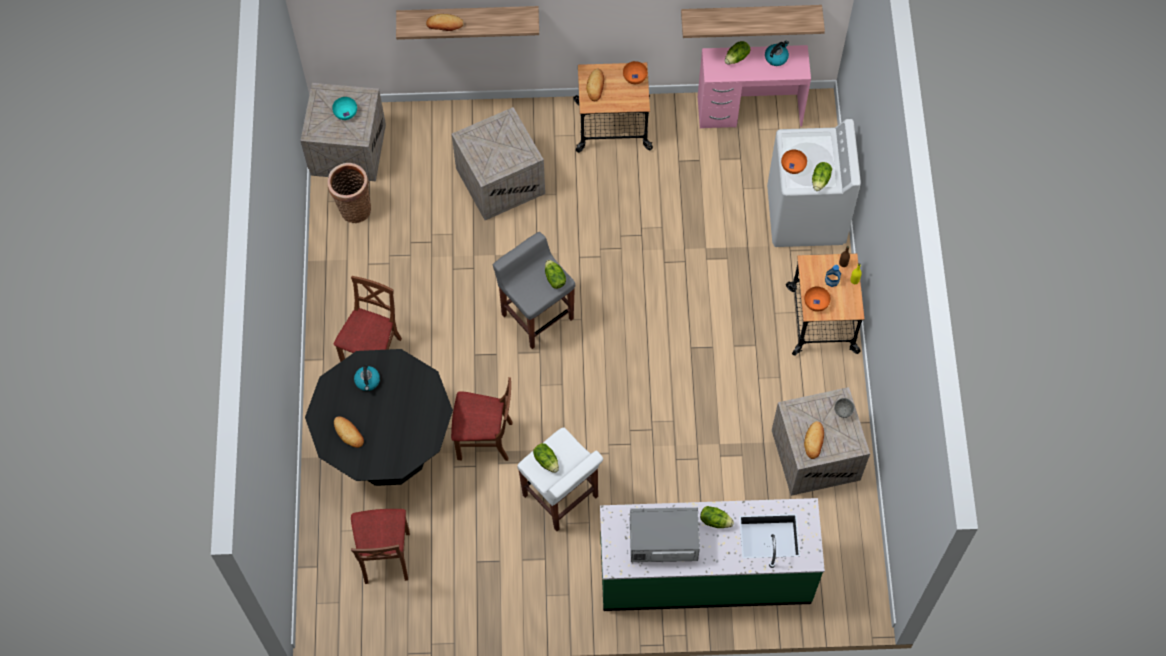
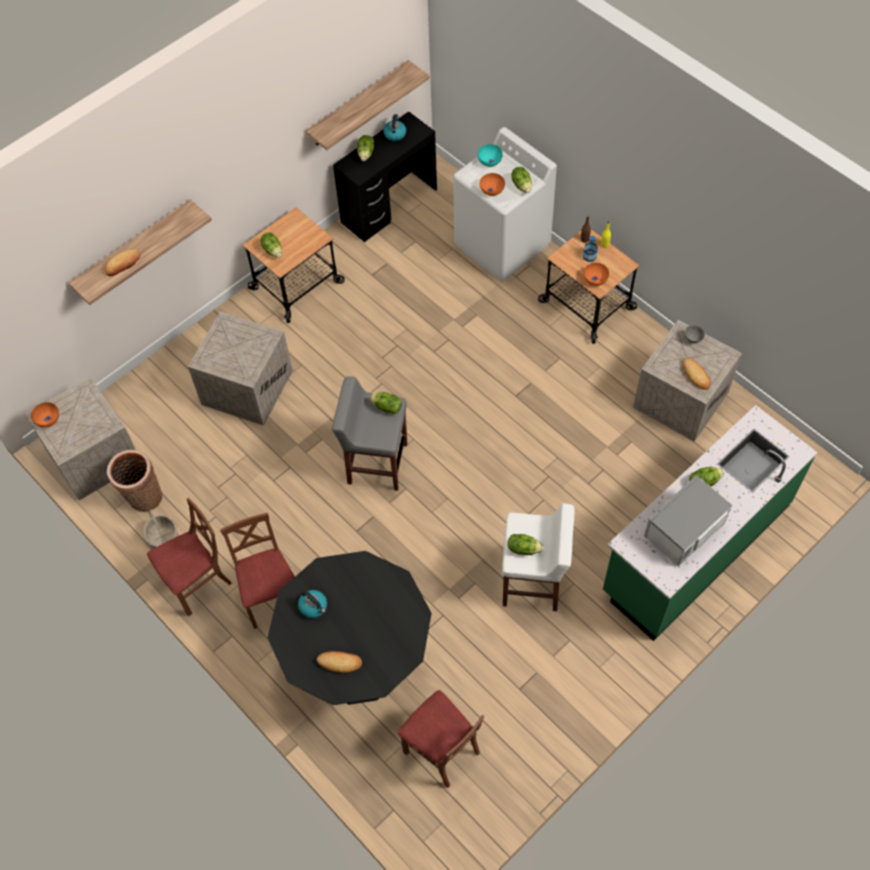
camera: 40 degrees left, 5 degrees down
(340, 250) = (163, 538): none -> basket
(346, 112) = (79, 415): turquoise bowl -> turquoise bowl (489, 161)
(484, 439) = (429, 588): brown chair -> brown chair (197, 582)
(595, 86) = (273, 250): bread -> lettuce
(634, 77) = (297, 223): orange bowl -> orange bowl (48, 420)
(749, 111) = (389, 205): pink desk -> black desk

